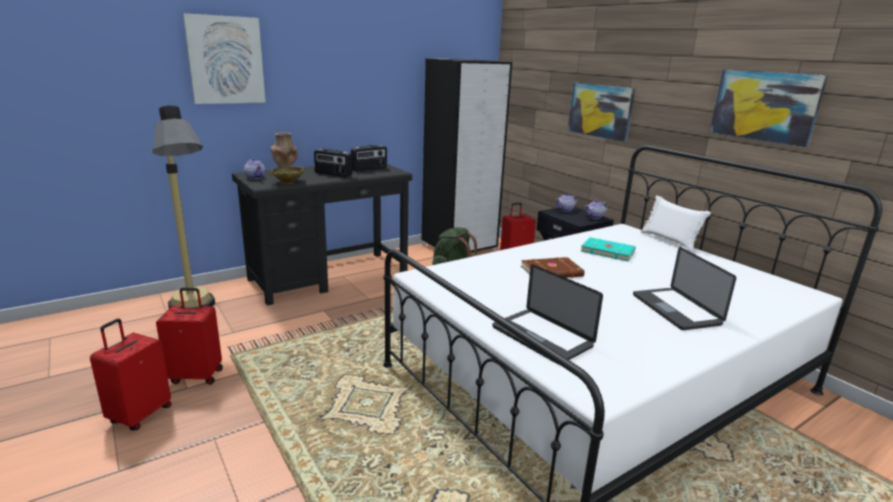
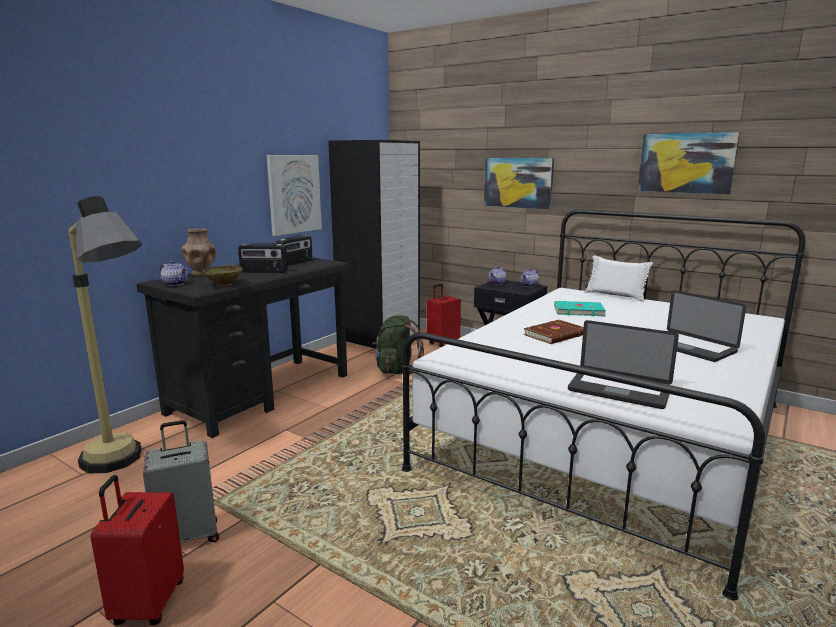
camera: 20 degrees left, 5 degrees down
(197, 375) = (188, 536): red suitcase -> grey suitcase
(226, 60) = (122, 144): picture -> picture (294, 194)

